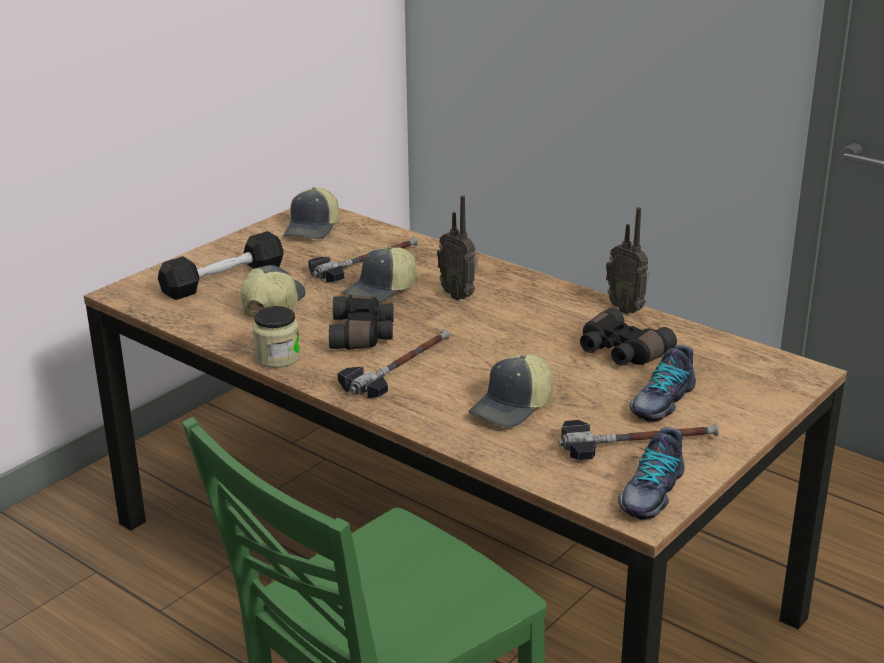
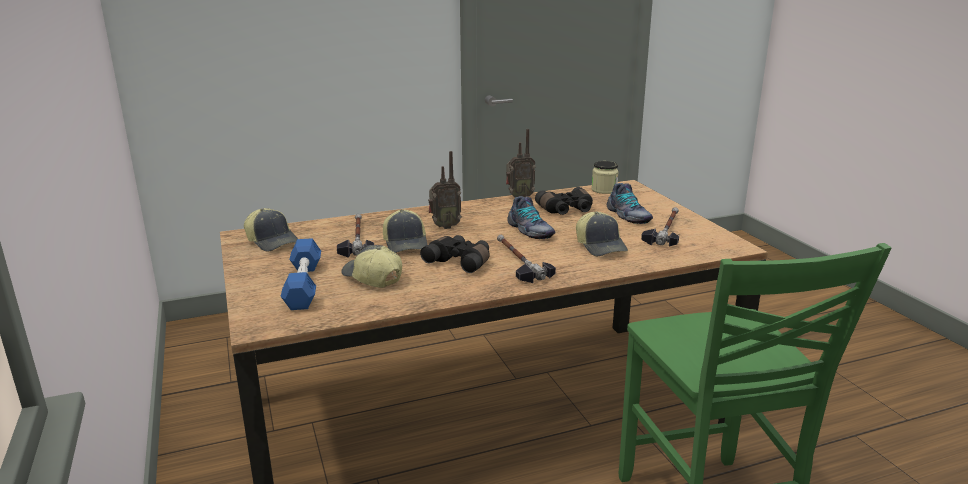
camera: 60 degrees left, 5 degrees down
(223, 280) = (303, 285): black dumbbell -> blue dumbbell
(277, 357) = (457, 293): jar -> jar (604, 190)
(650, 492) = (716, 240): shoe -> shoe (529, 230)

